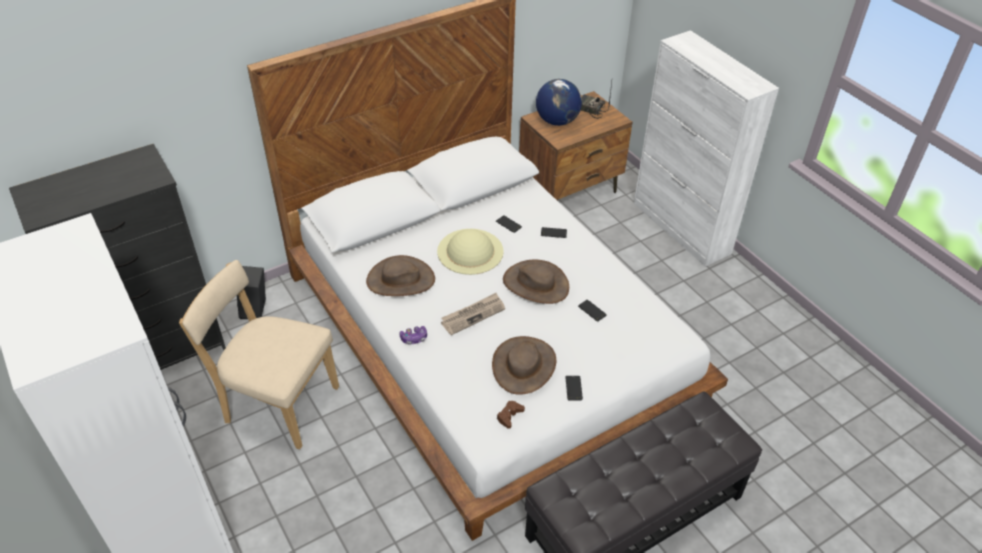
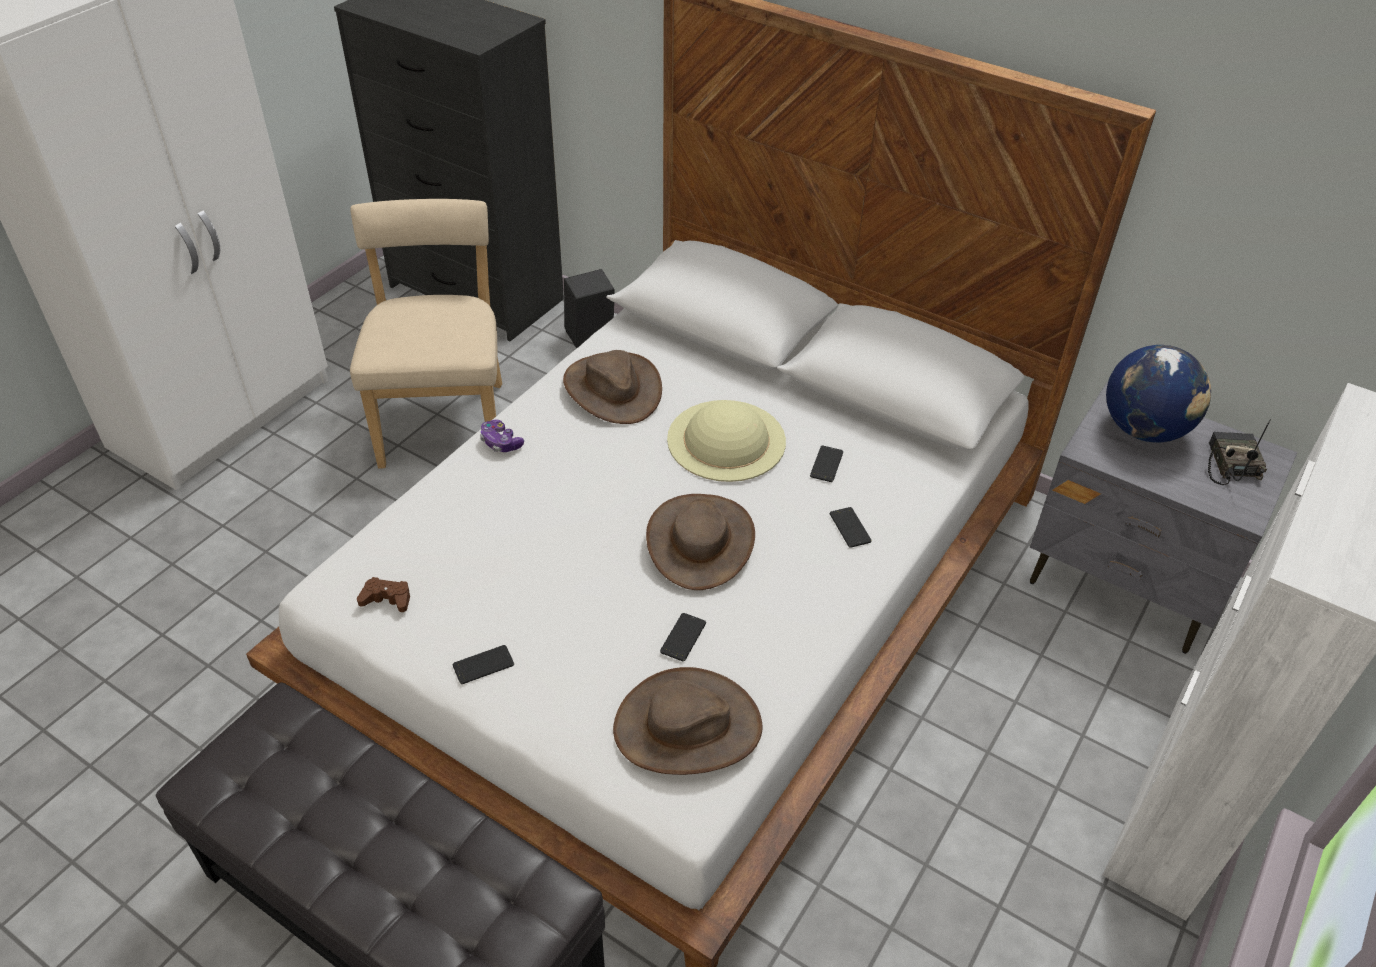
camera: 65 degrees right, 0 degrees up
(473, 315) = (581, 488): newspaper -> none
(524, 365) = (498, 581): brown hat -> brown hat (687, 727)
(570, 190) = (1125, 582): brown nightstand -> grey nightstand

